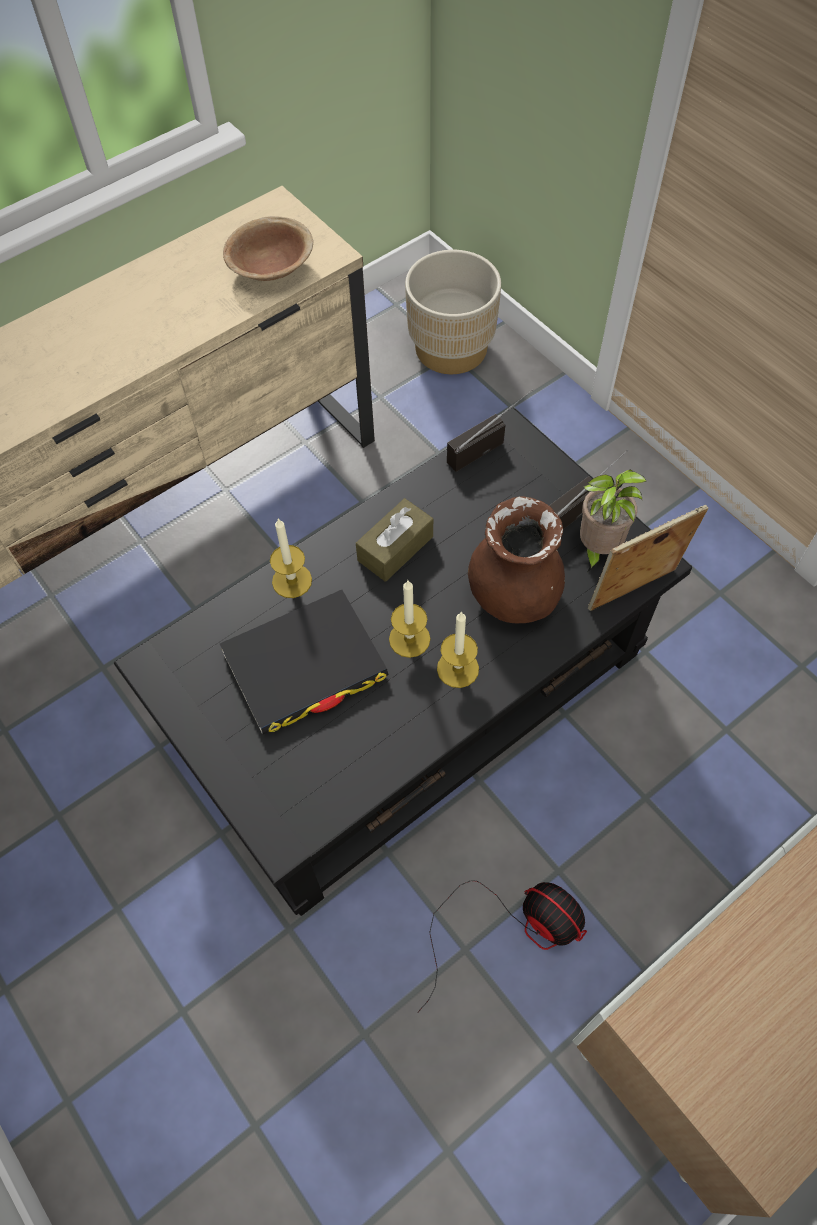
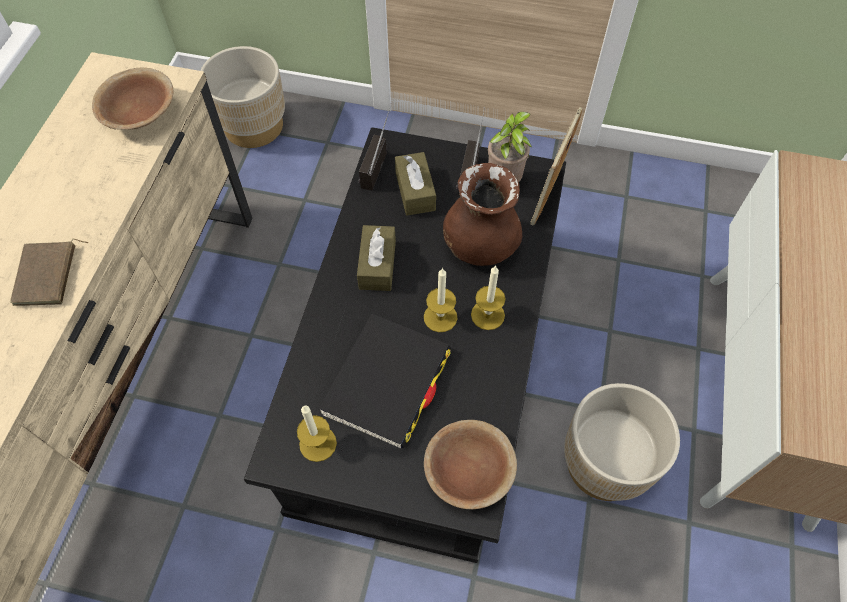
camera: 40 degrees left, 0 degrees up
(78, 372) = (48, 276): none -> brown book
(292, 581) = (325, 332): candle -> candle (318, 443)
(304, 800) = (468, 471): none -> brown bowl
(498, 499) = (415, 191): none -> brown tissue box
(514, 926) = (605, 463): fan -> beige planter

